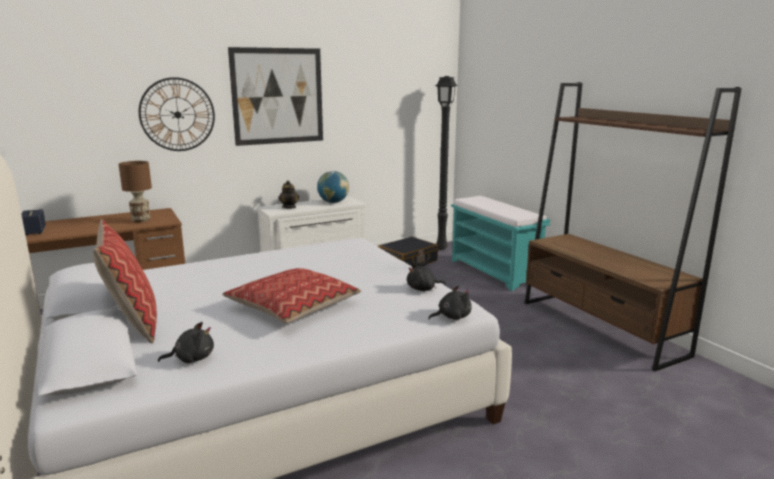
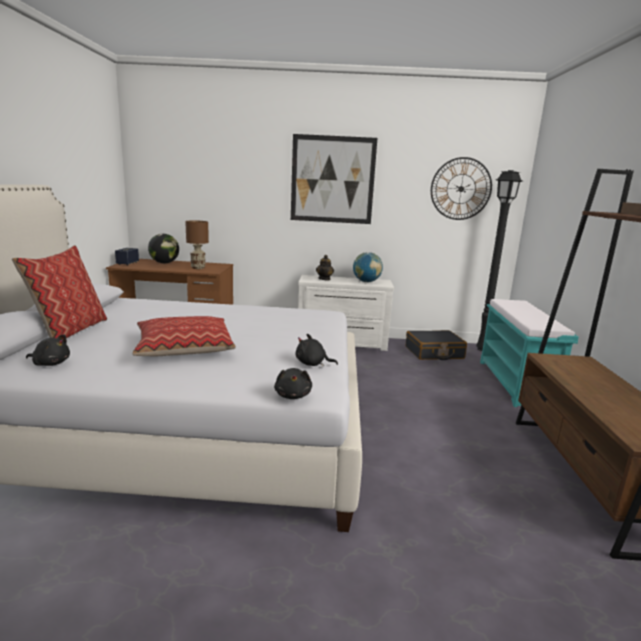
camera: 30 degrees right, 0 degrees up
(83, 222) = (164, 263): none -> globe
(177, 114) = (246, 188): wall clock -> wall clock (461, 189)
(452, 317) = (293, 395): black plush toy -> black plush toy turned 75 degrees clockwise

